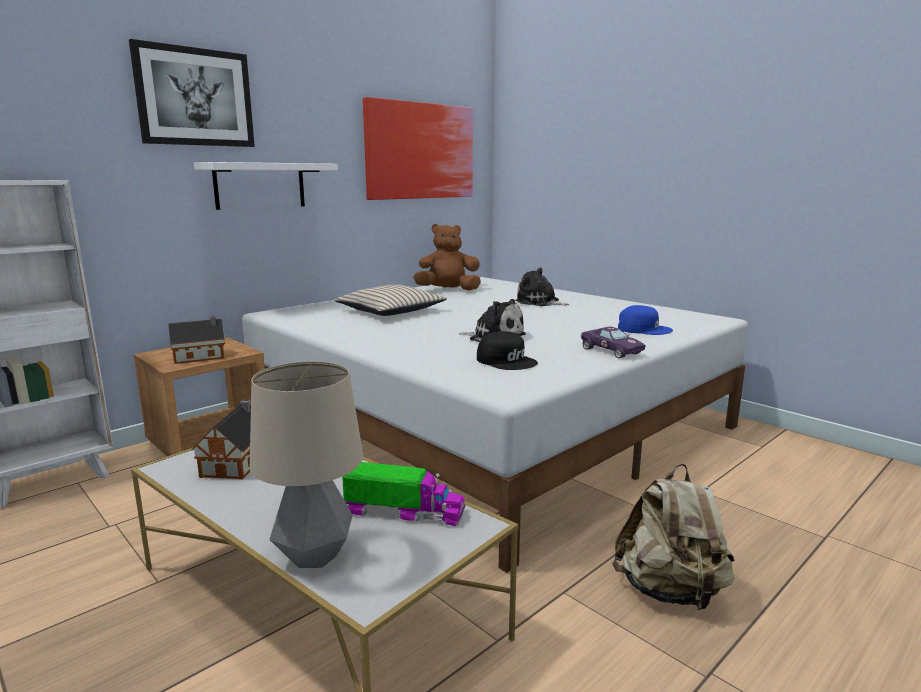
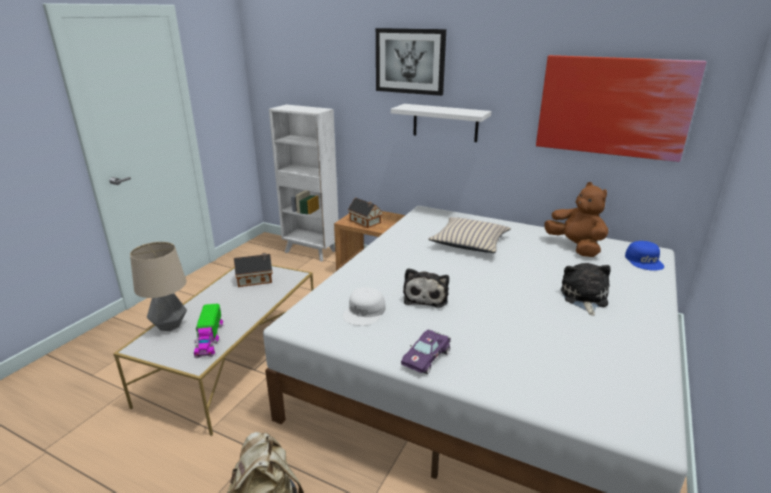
camera: 70 degrees right, 10 degrees up
(507, 361) = (365, 312): black cap -> white cap
(643, 329) = (530, 373): blue cap -> blue cap (644, 261)

